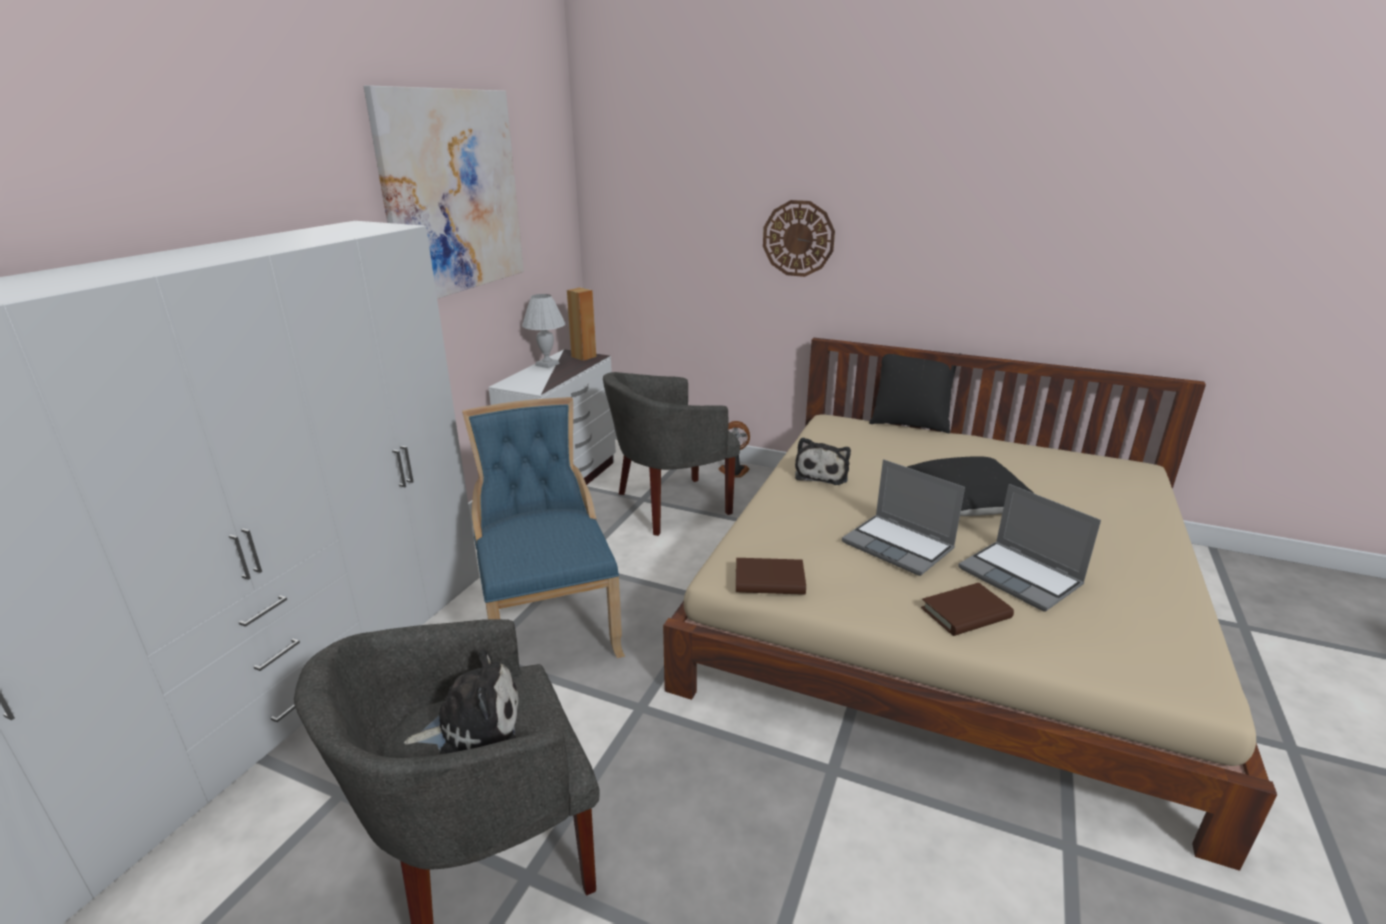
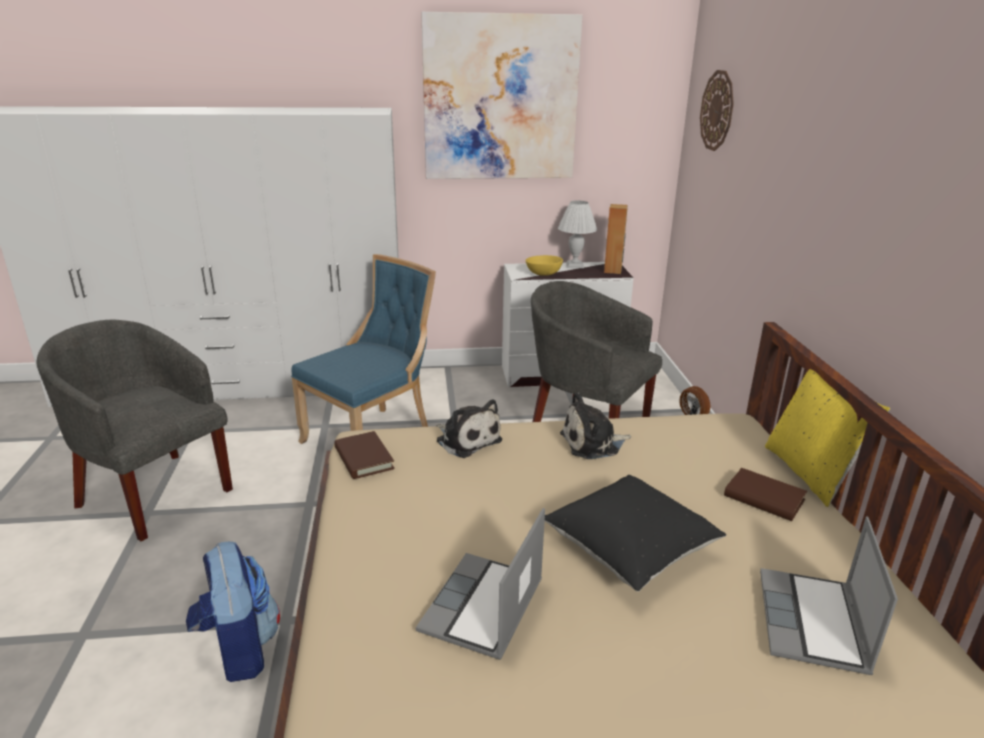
camera: 60 degrees right, 0 degrees up
(474, 726) = (144, 403): plush toy -> plush toy (467, 440)
(548, 380) = (544, 274): none -> yellow bowl
(798, 238) = (791, 197): wall clock -> wall clock (717, 110)
(860, 817) = (239, 649): none -> backpack
(899, 546) = (477, 513): laptop -> laptop (814, 623)
(909, 424) = (810, 473): black pillow -> yellow pillow
(966, 613) = (382, 576): brown book -> brown book (764, 498)

